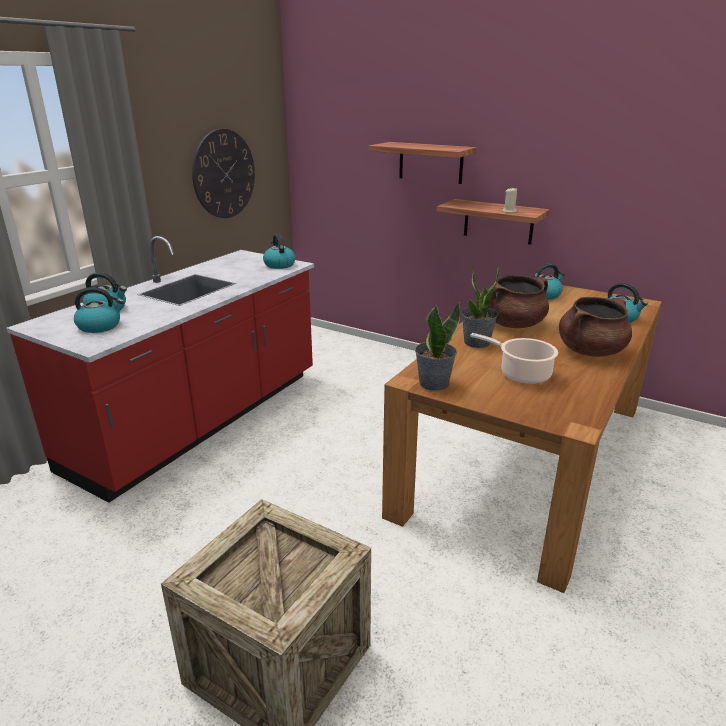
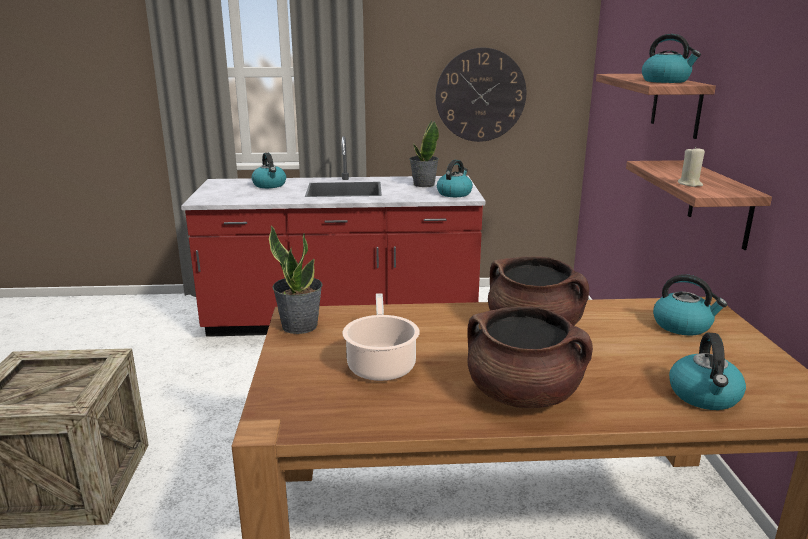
camera: 55 degrees right, 5 degrees down
(100, 326) = (236, 192): kettle -> kettle (666, 81)
(477, 343) = (439, 322): potted plant -> potted plant (423, 184)

